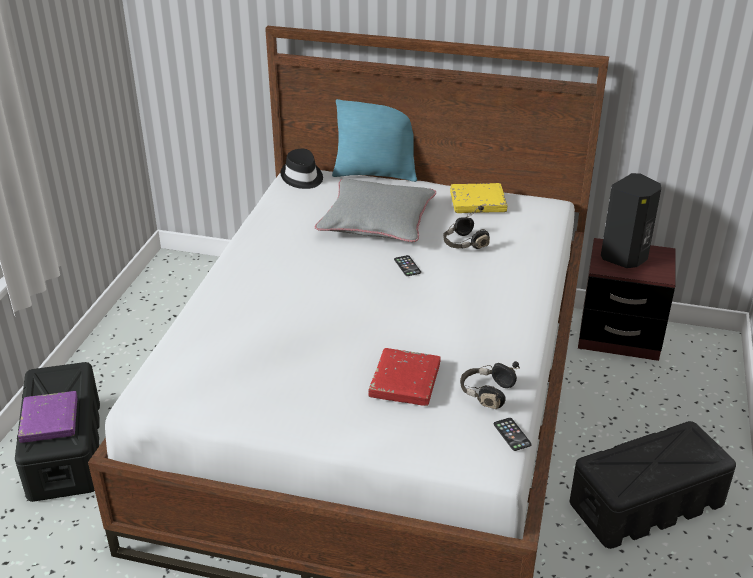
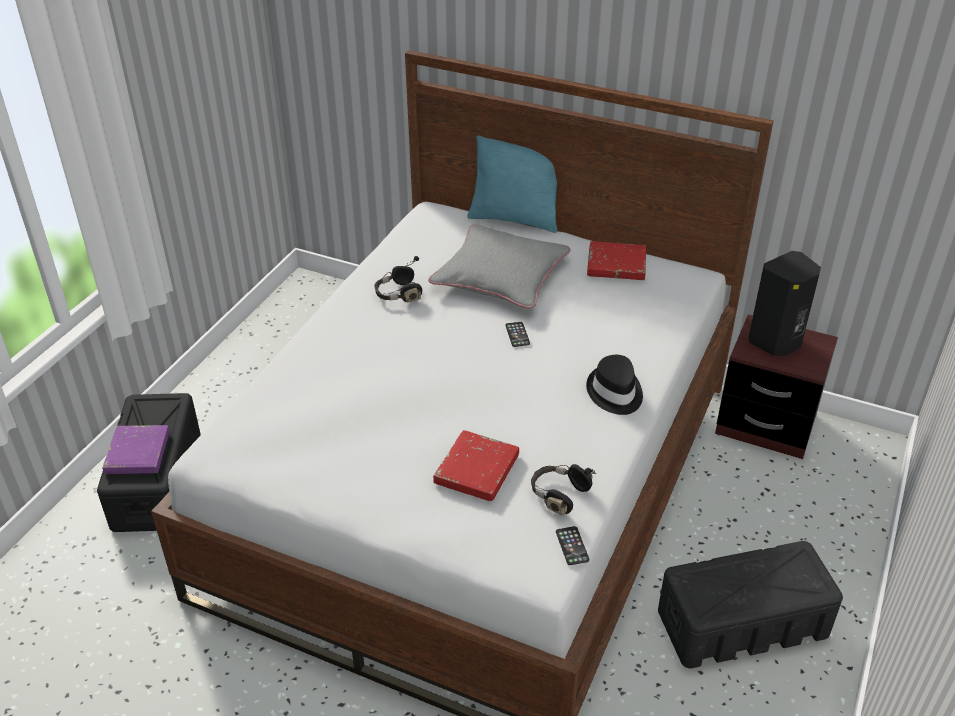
camera: 10 degrees right, 5 degrees up
(302, 177) = (434, 216): black hat -> black hat (614, 393)
(464, 243) = (586, 314): black headphones -> black headphones (398, 294)
(477, 202) = (616, 265): yellow book -> red book

